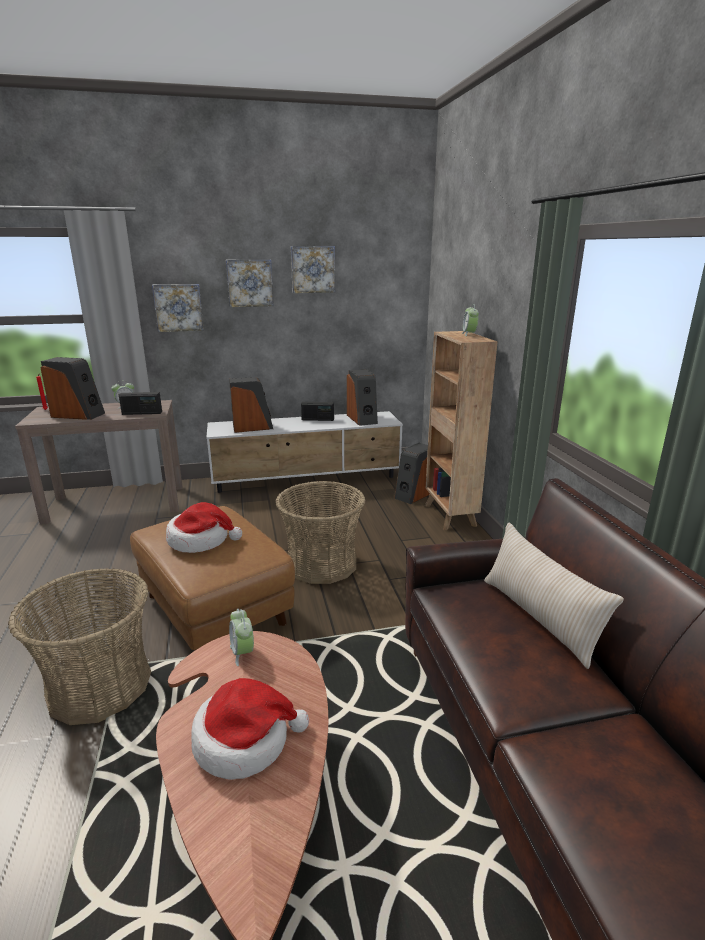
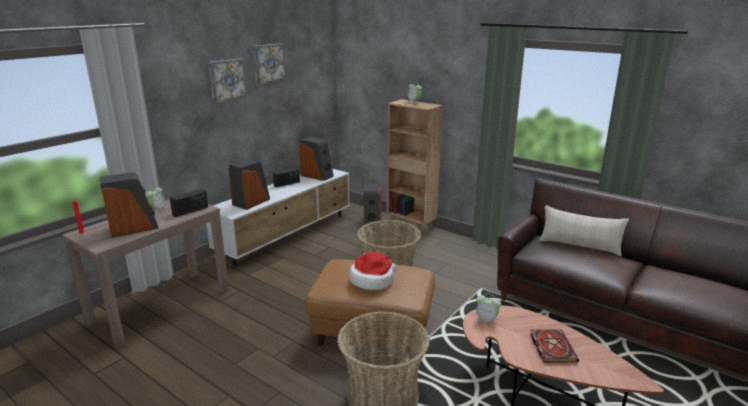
camera: 40 degrees left, 0 degrees up
(178, 307) = (174, 109): picture -> none
(245, 740) = (551, 347): hat -> book

